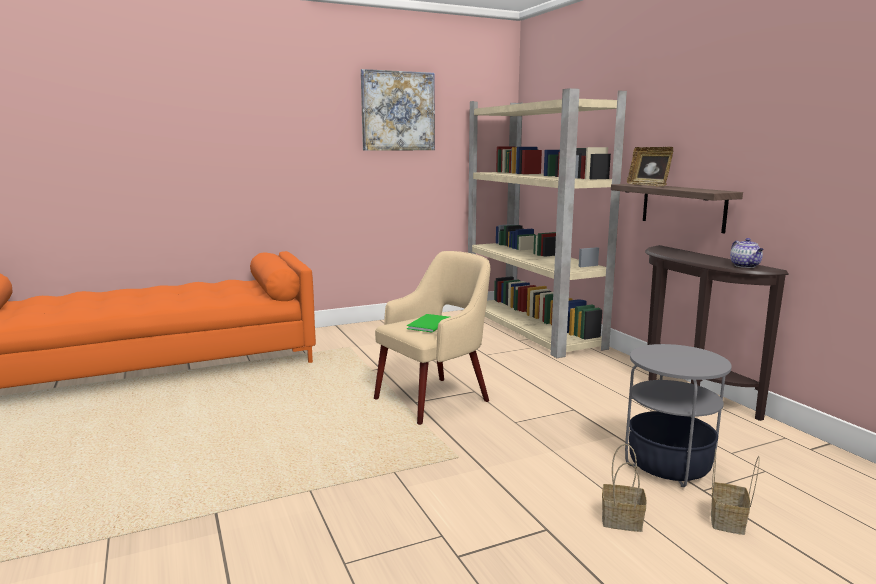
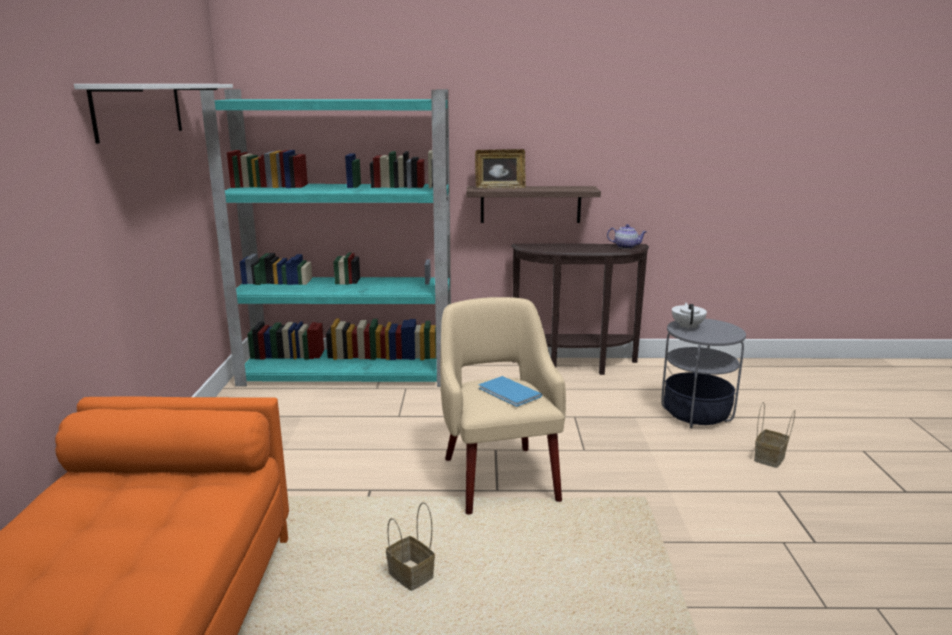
camera: 65 degrees left, 5 degrees up
(398, 111) = (139, 110): picture -> white shelf
(428, 324) = (509, 393): green book -> blue book
(531, 328) = (348, 372): beige bookcase -> turquoise bookcase
(672, 351) = (687, 327): none -> white teapot
(728, 522) = (775, 424): basket -> basket (412, 576)

